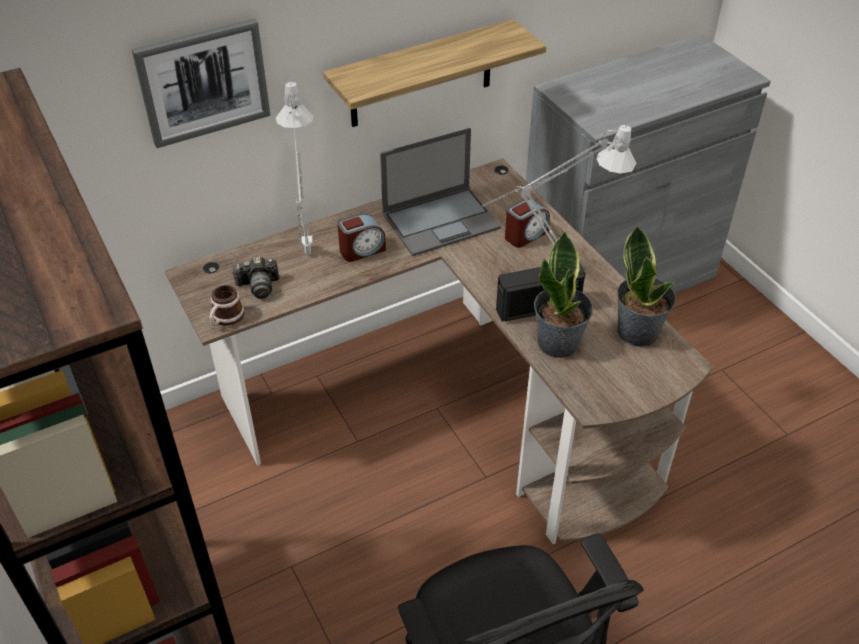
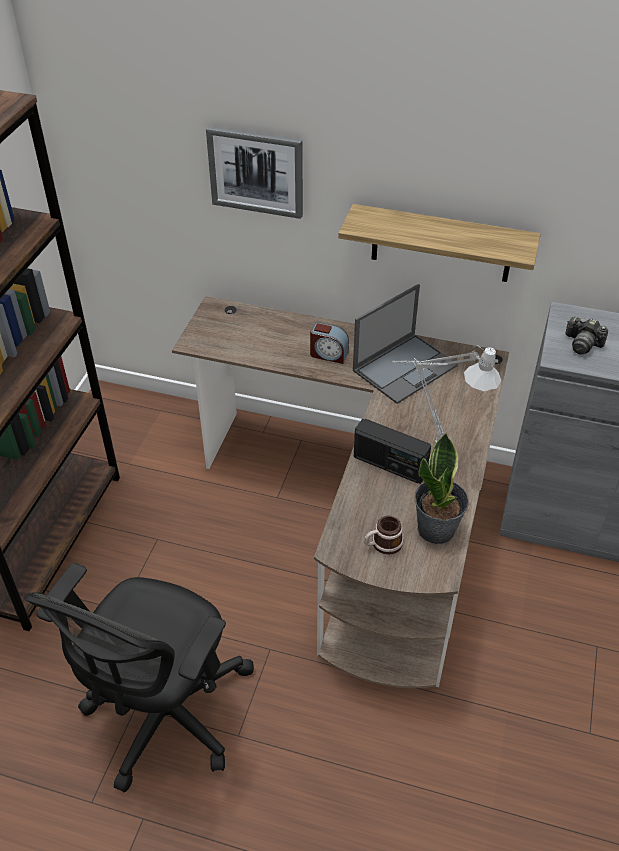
camera: 45 degrees right, 0 degrees up
(225, 319) = (199, 344): mug -> mug (382, 544)
(258, 286) = (241, 337): camera -> camera (582, 344)
(308, 261) = (288, 340): grey table lamp -> none
(442, 220) = (405, 367): laptop -> laptop turned 60 degrees counterclockwise
(525, 235) = (449, 413): alarm clock -> none
(558, 343) = (371, 496): potted plant -> none

